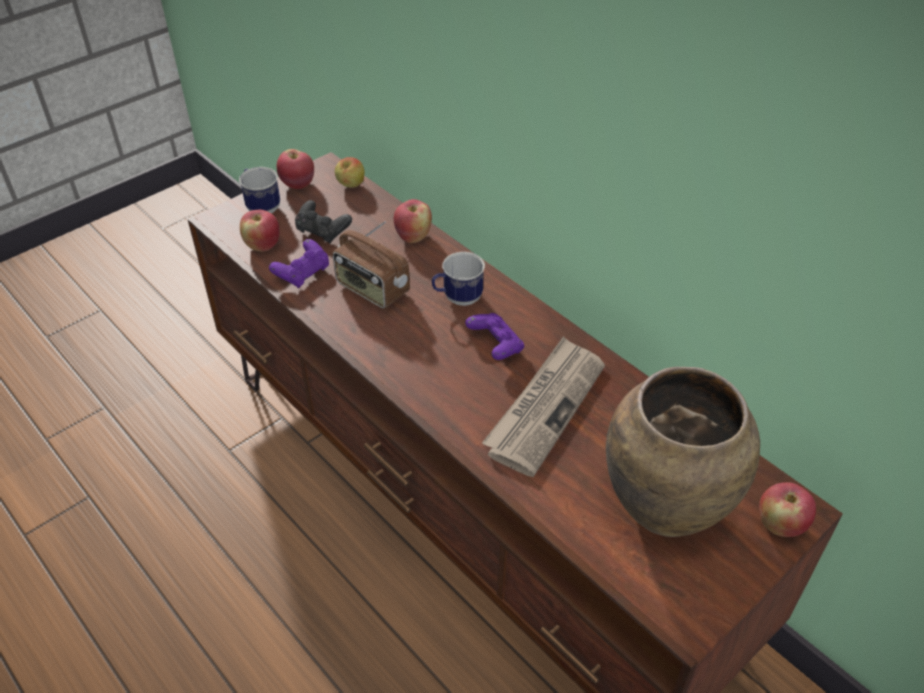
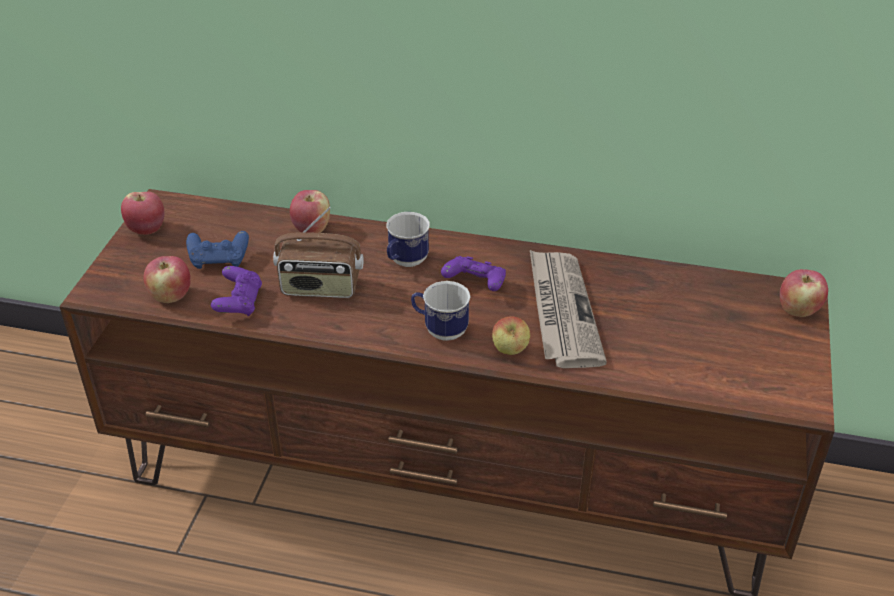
camera: 35 degrees left, 5 degrees down
(261, 206) = (130, 263): mug -> mug (440, 330)
(323, 231) = (219, 260): black game controller -> blue game controller
(351, 186) = (203, 210): apple -> apple (510, 351)
(665, 510) = (718, 339): brown vase -> none

